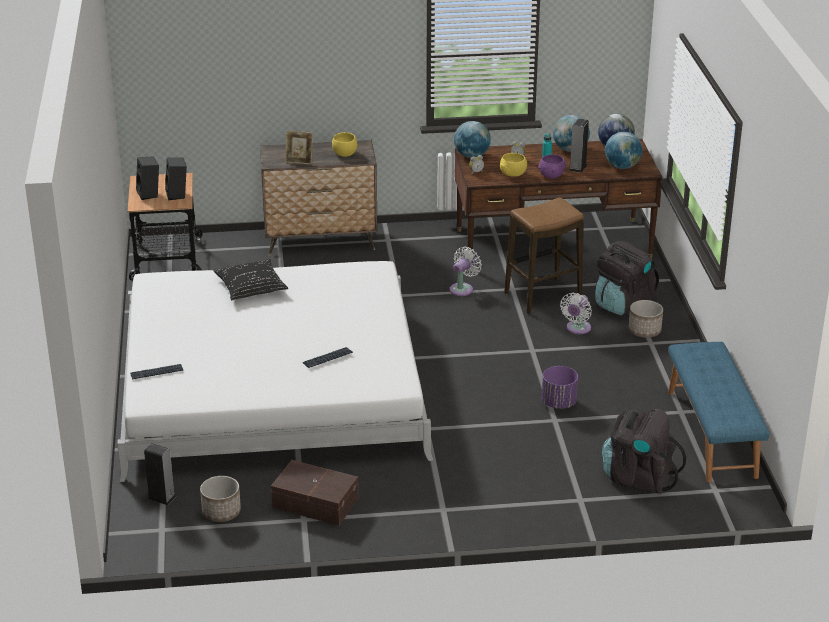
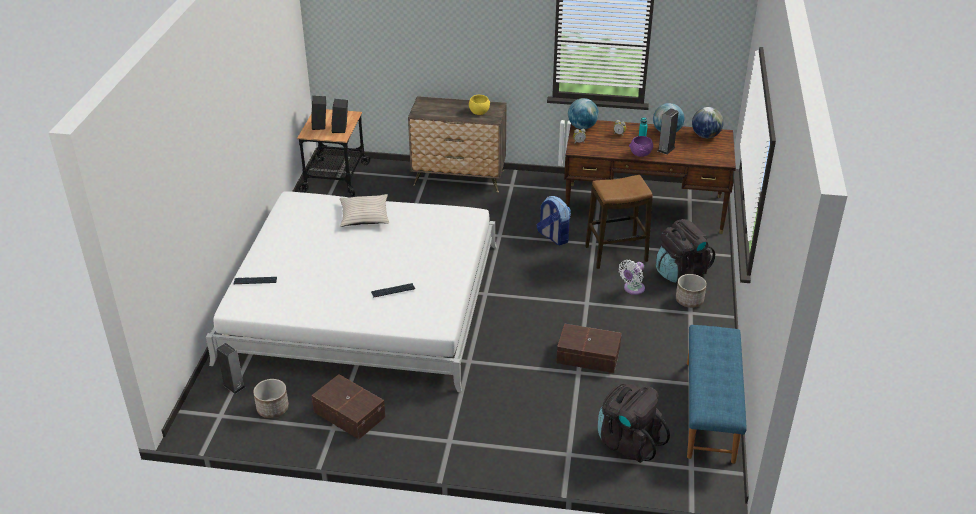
camera: 15 degrees right, 5 degrees up
(251, 287) = (364, 216): black pillow -> beige pillow
(299, 161) = (440, 114): picture frame -> none
(463, 288) = (553, 237): white fan -> backpack
(513, 174) = (608, 148): yellow bowl -> none
(559, 403) = (588, 356): purple planter -> brown storage box
(622, 167) = (704, 154): globe -> none

